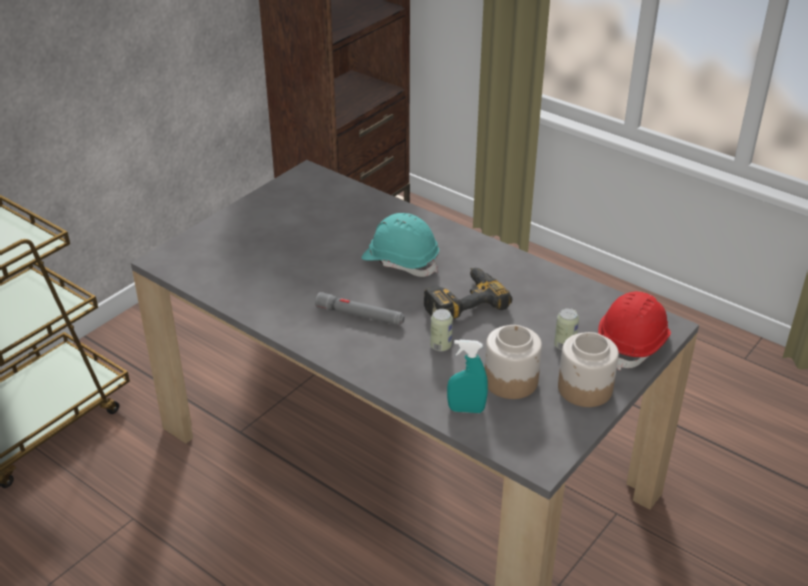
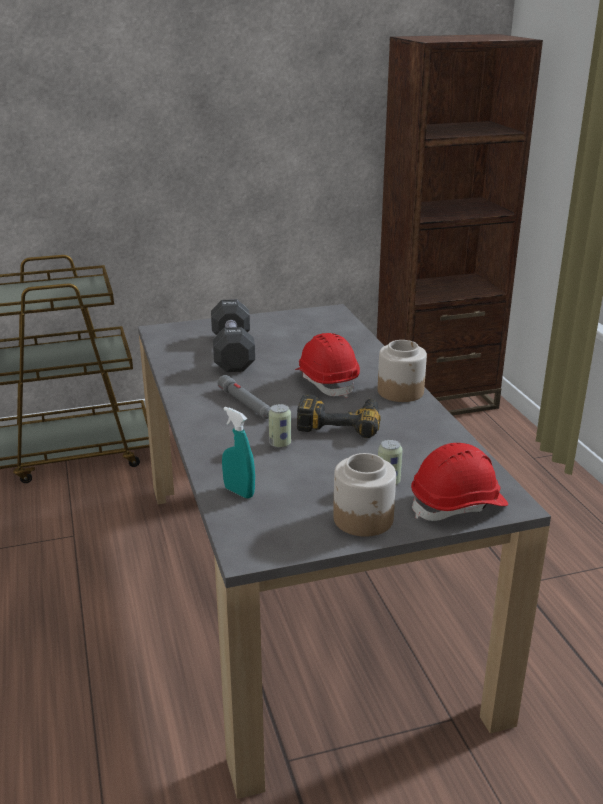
camera: 35 degrees right, 10 degrees down
(273, 259) = (232, 352): none -> black dumbbell
(400, 261) = (326, 381): turquoise hard hat -> red hard hat
(510, 380) = (304, 487): jar -> jar (401, 391)

